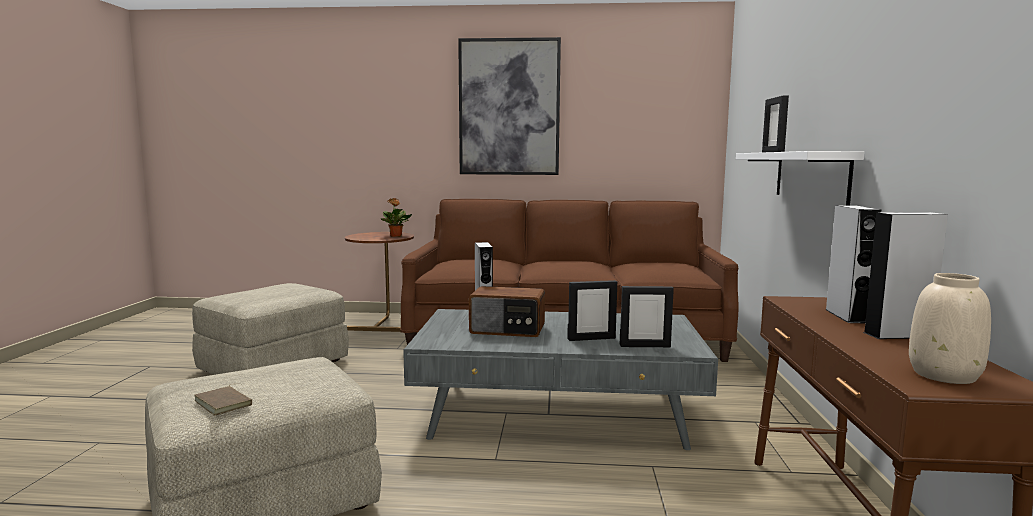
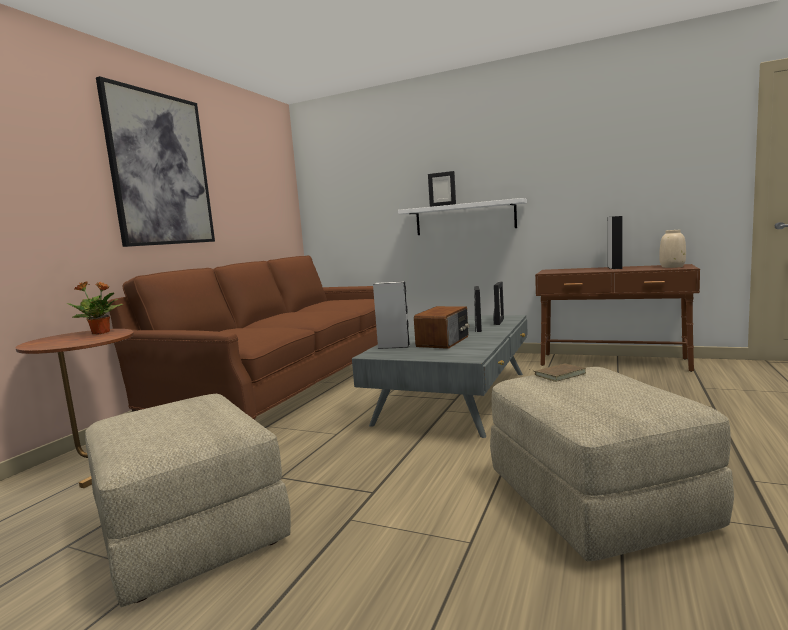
camera: 70 degrees left, 0 degrees up
(225, 403) = (648, 393): brown book -> brown book (559, 374)
(847, 316) = (582, 269): grey speaker -> none

